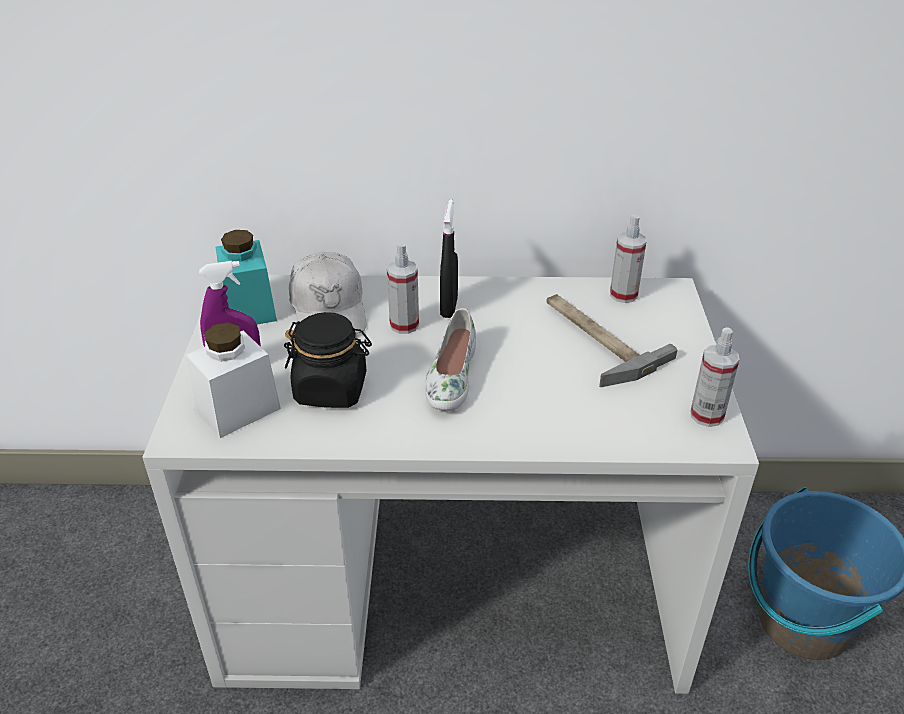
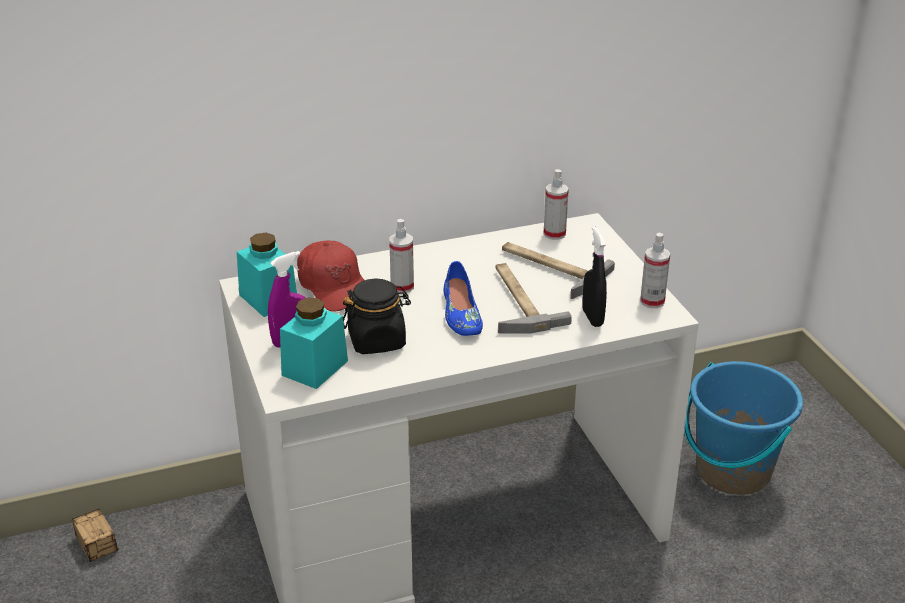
camera: 20 degrees left, 5 degrees down
(94, 538) = (107, 562): none -> storage box
(237, 409) = (315, 368): white jar -> turquoise jar
(329, 309) = (334, 287): white cap -> red cap
(449, 307) = (428, 267): black spray bottle -> black spray bottle (592, 318)
(450, 376) = (460, 314): white shoe -> blue shoe
(529, 373) = (517, 300): none -> hammer

